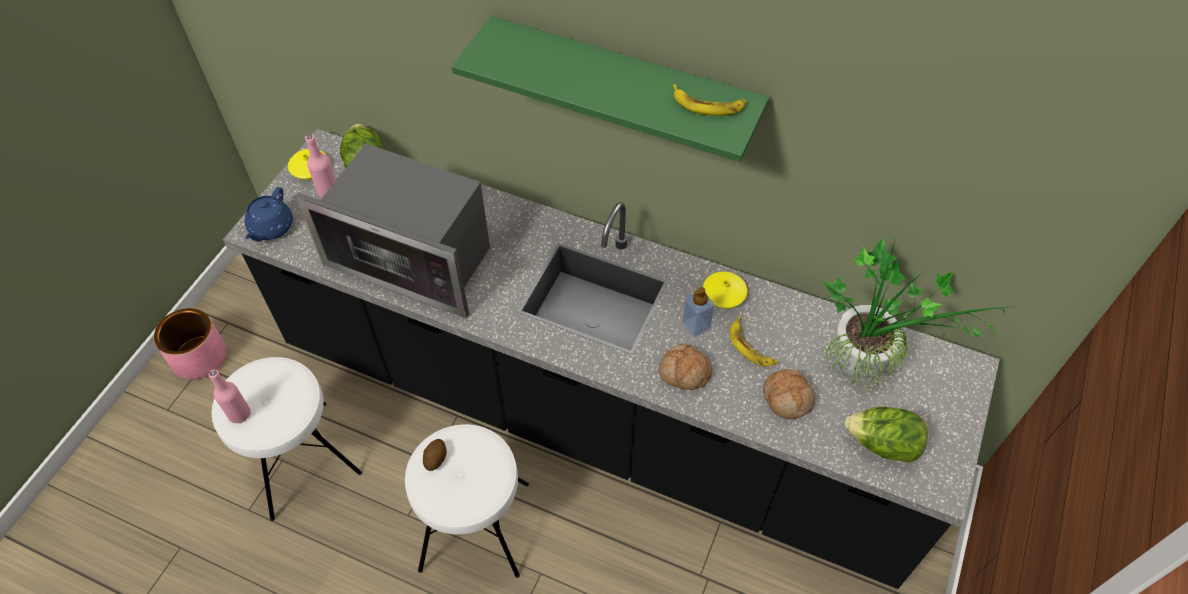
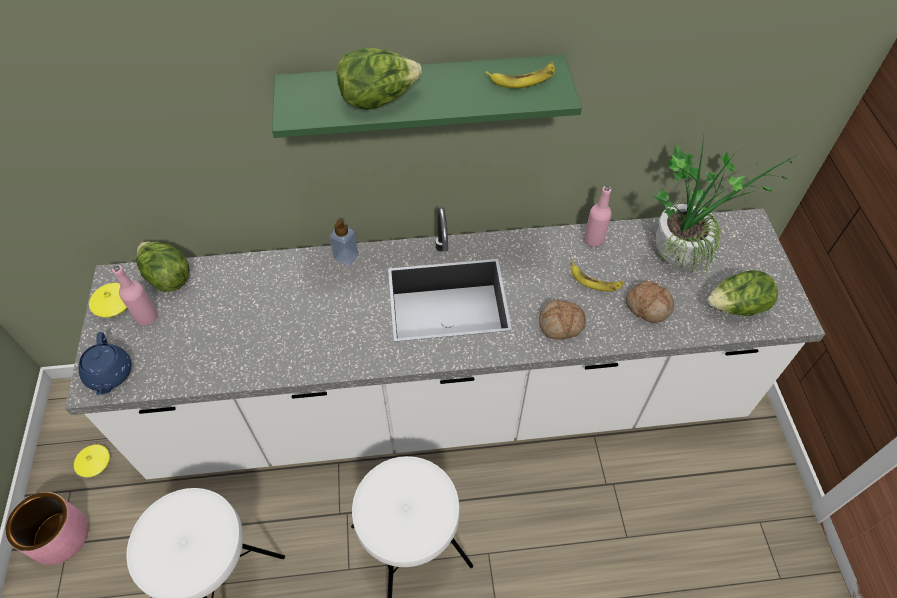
camera: 30 degrees left, 0 degrees up
(239, 414) = (165, 566): pink bottle -> pink bottle (593, 240)
(414, 259) = (271, 339): microwave -> none
(435, 458) = (376, 505): potato -> none
(560, 73) = (378, 100): none -> lettuce
(594, 413) = (448, 403): black counter -> white counter
(696, 326) = (544, 284): soap dispenser -> soap dispenser (346, 257)
(724, 294) = (547, 249): yellow vase -> yellow vase (94, 463)

